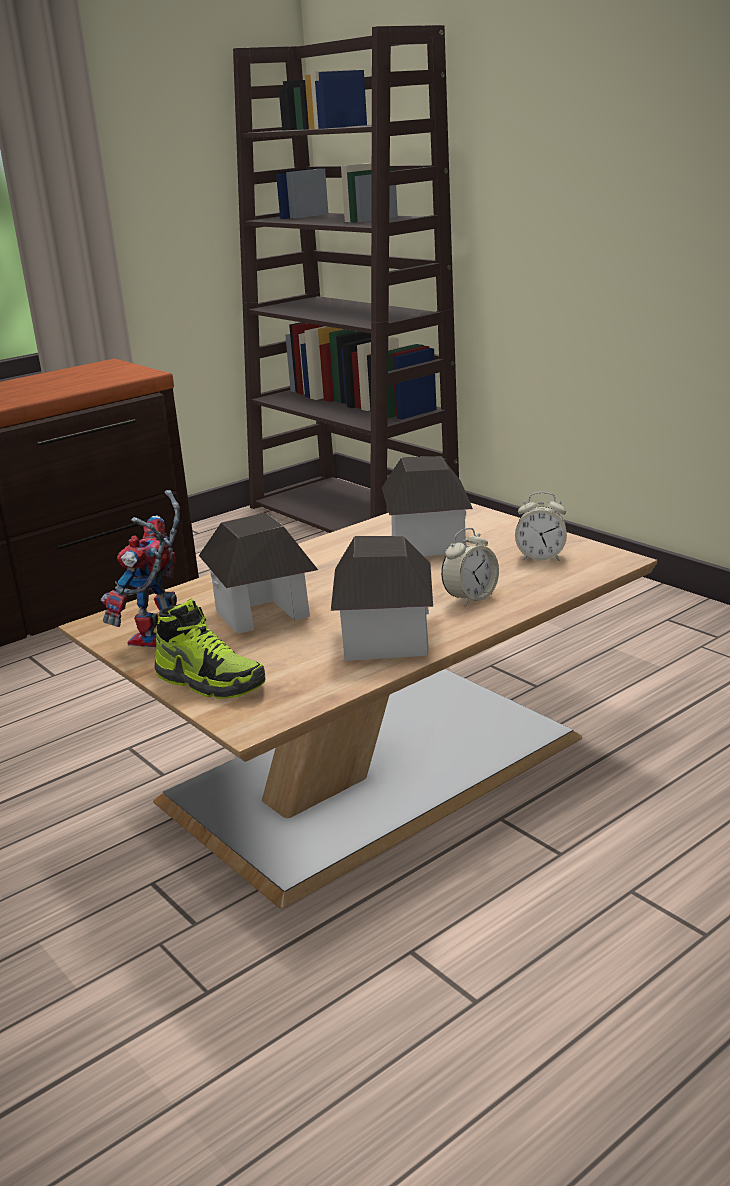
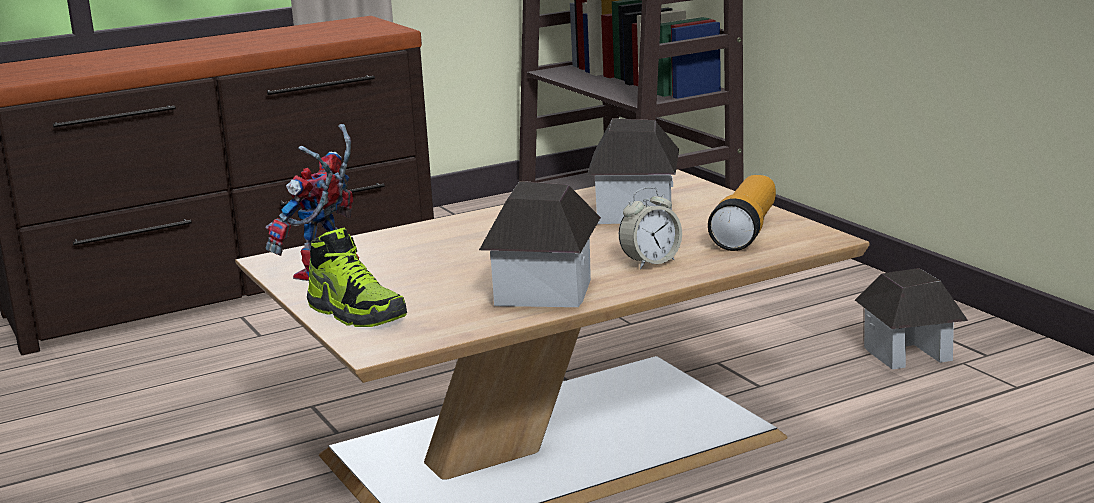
camera: 10 degrees right, 5 degrees down
(262, 612) = (435, 261): toy house -> toy house (908, 354)
(541, 557) = (745, 232): alarm clock -> flashlight

